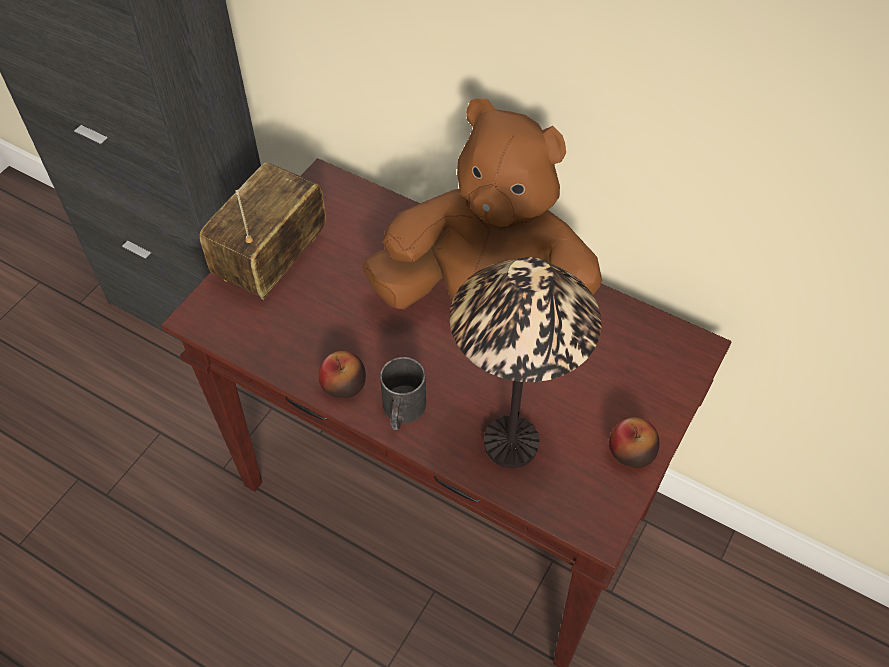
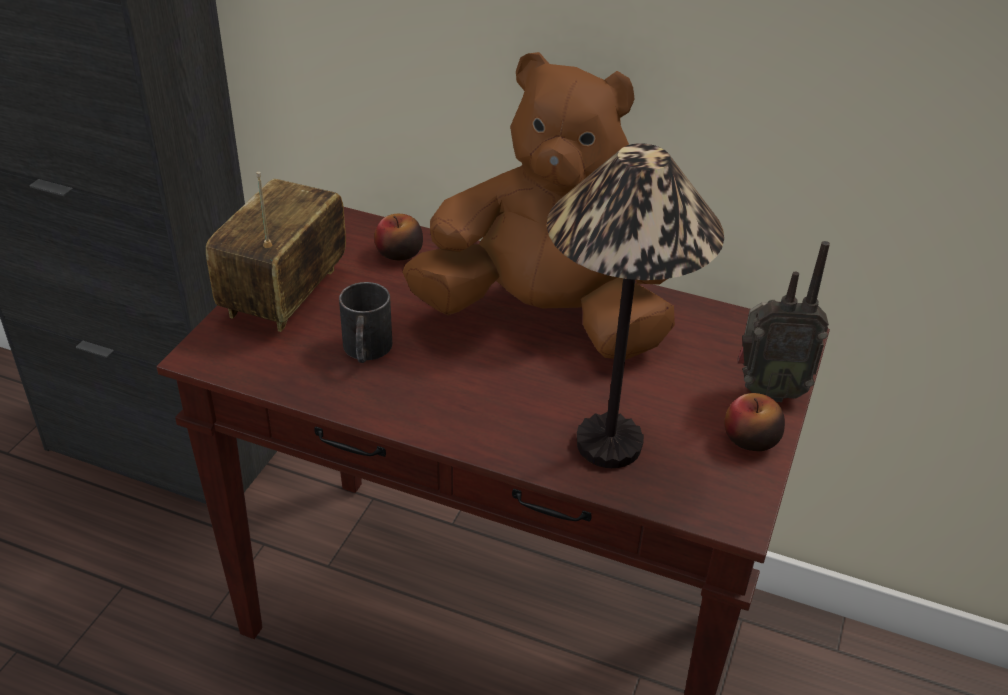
camera: 10 degrees left, 15 degrees down
(343, 385) = (394, 405): apple -> apple (399, 253)
(402, 412) = (471, 425): black mug -> black mug (366, 351)
(658, 403) = (767, 391): none -> radio

